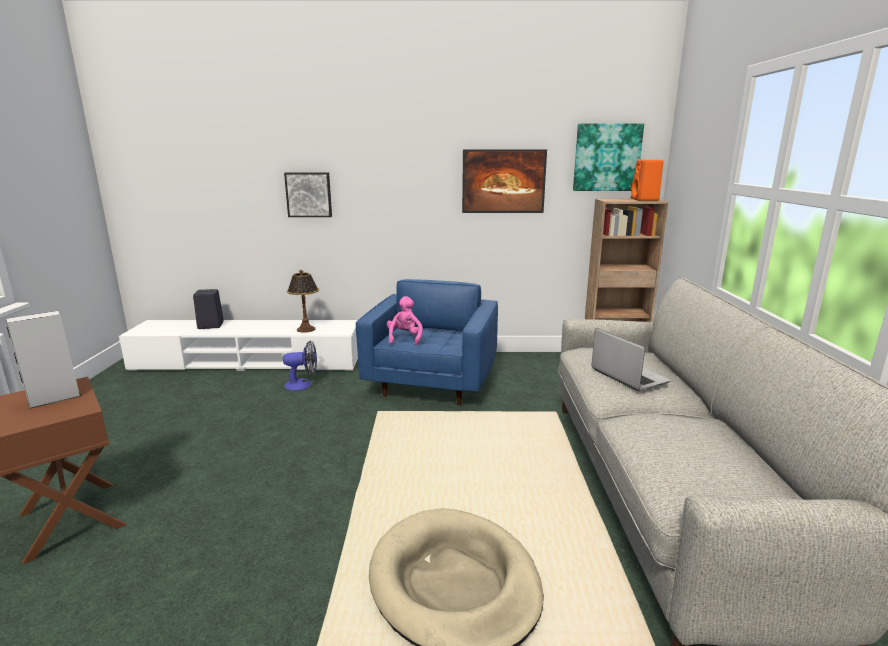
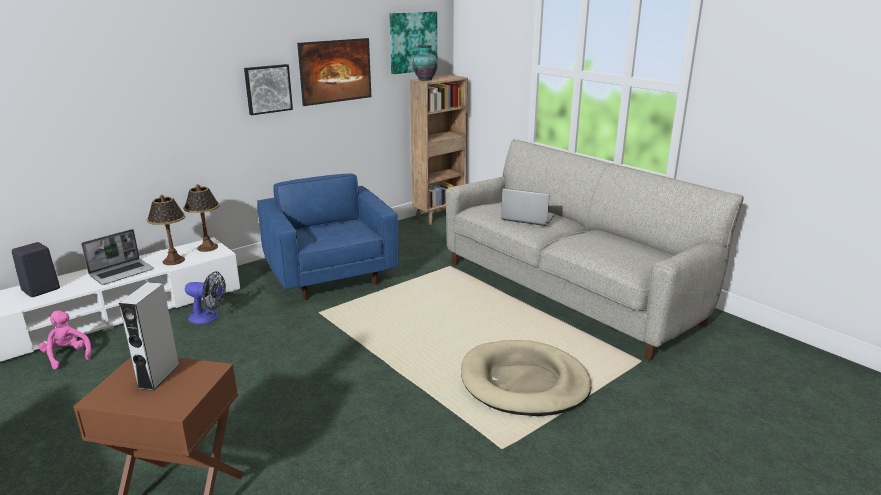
camera: 40 degrees left, 5 degrees up
(265, 328) = (122, 272): none -> laptop
(303, 384) = (208, 317): fan -> fan turned 60 degrees clockwise
(309, 194) = (139, 106): picture -> picture (267, 89)
(342, 326) = (208, 247): none -> table lamp
(405, 338) = (315, 238): pink plush toy -> pink plush toy (68, 356)
(610, 199) = (424, 79): none -> vase
(645, 200) = (449, 77): orange speaker -> none

